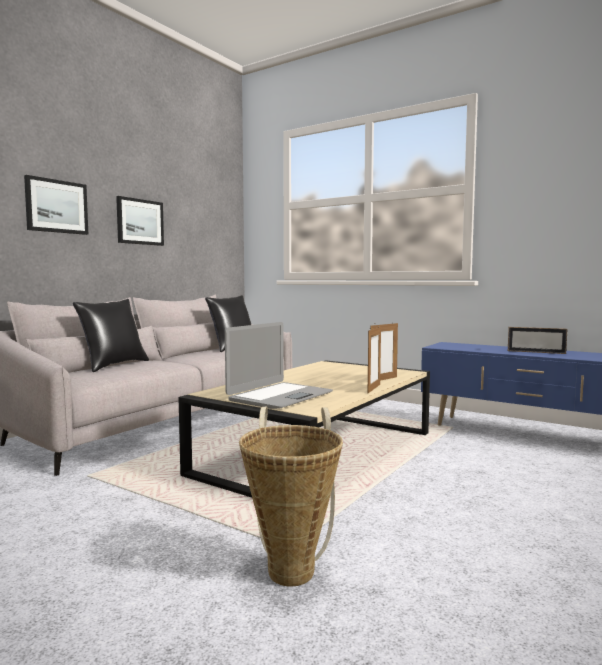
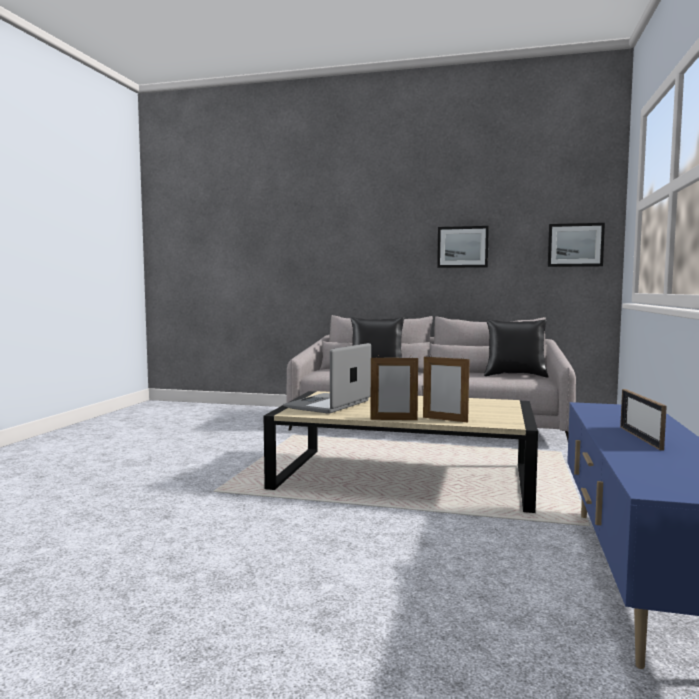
camera: 70 degrees right, 0 degrees up
(56, 206) = (383, 243): picture -> picture (575, 245)
(279, 397) = (329, 404): laptop -> laptop turned 105 degrees clockwise
(292, 567) = (191, 495): basket -> none

